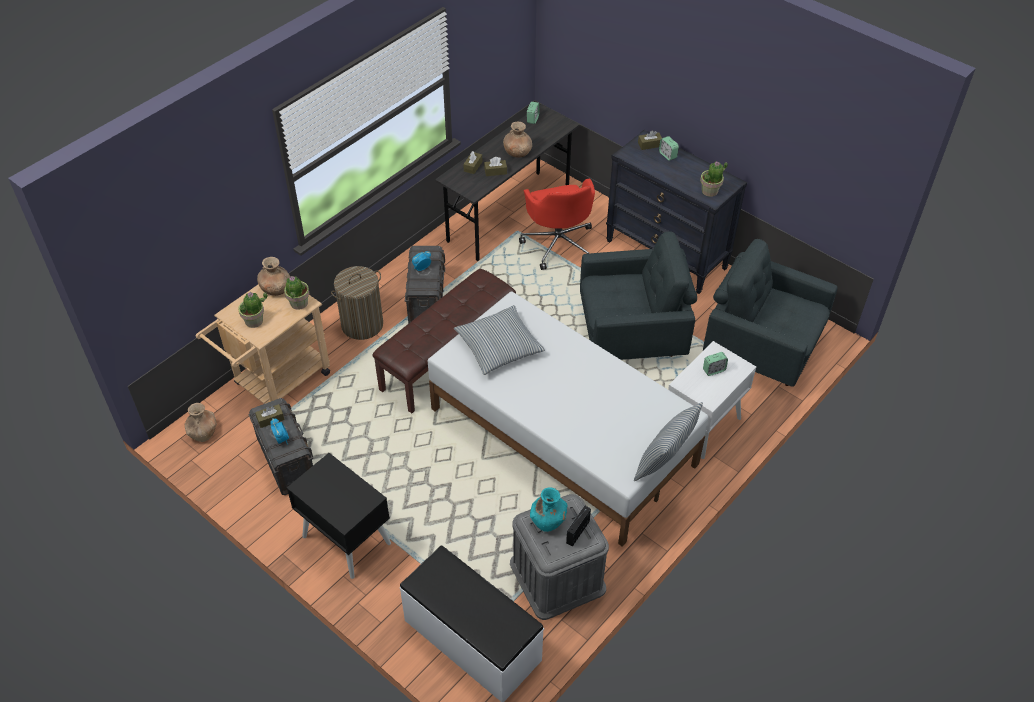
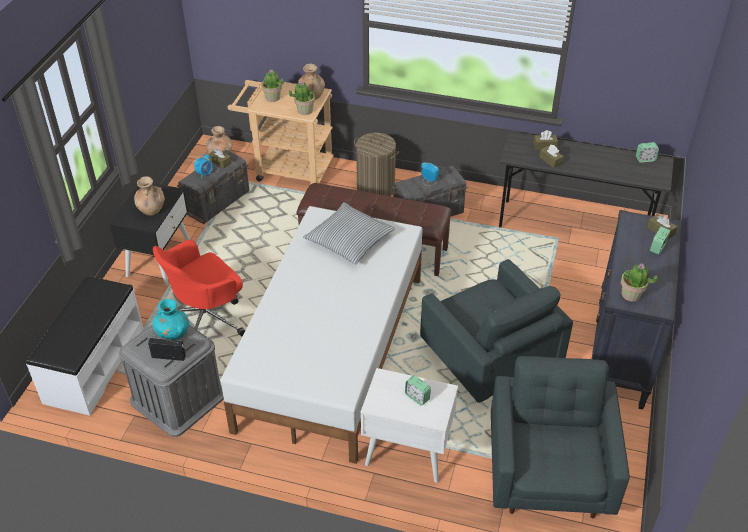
camera: 65 degrees right, 5 degrees down
(517, 153) = (589, 165): brown vase -> brown vase (151, 209)
(558, 243) = (566, 270): red office chair -> red office chair (206, 319)
(664, 462) = (275, 392): pillow -> none

